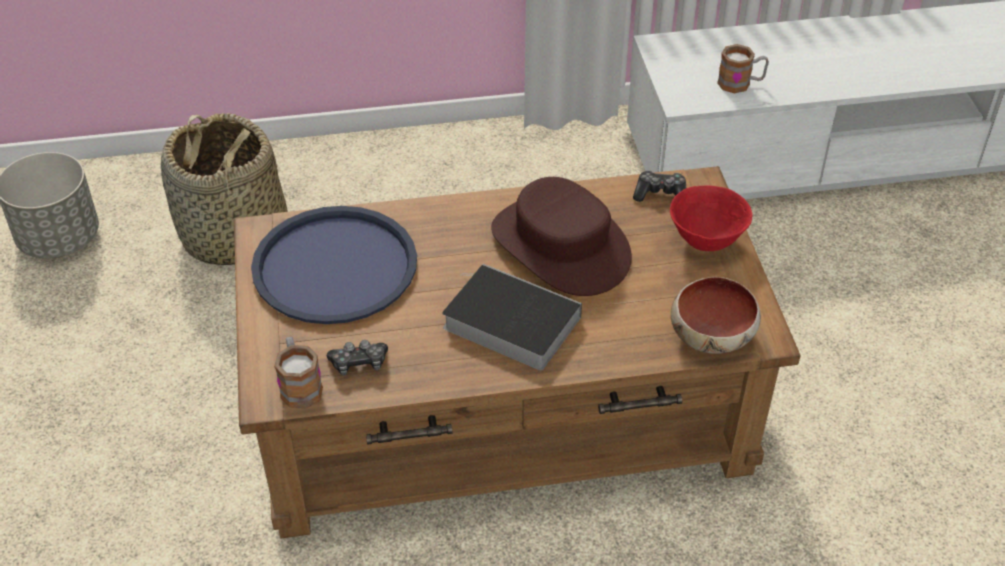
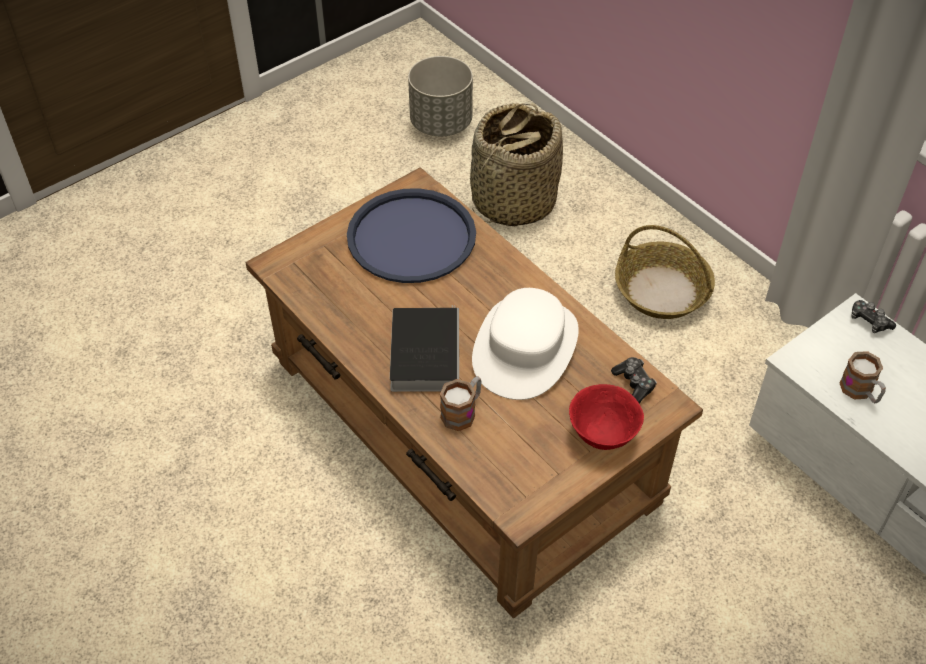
camera: 60 degrees right, 5 degrees up
(299, 385) = (294, 273): mug -> mug (463, 411)
(359, 363) = (332, 292): game controller -> game controller (869, 321)
(450, 188) = (662, 291): none -> basket
(561, 246) = (526, 348): brown hat -> white hat
(711, 334) = (498, 478): bowl -> none

